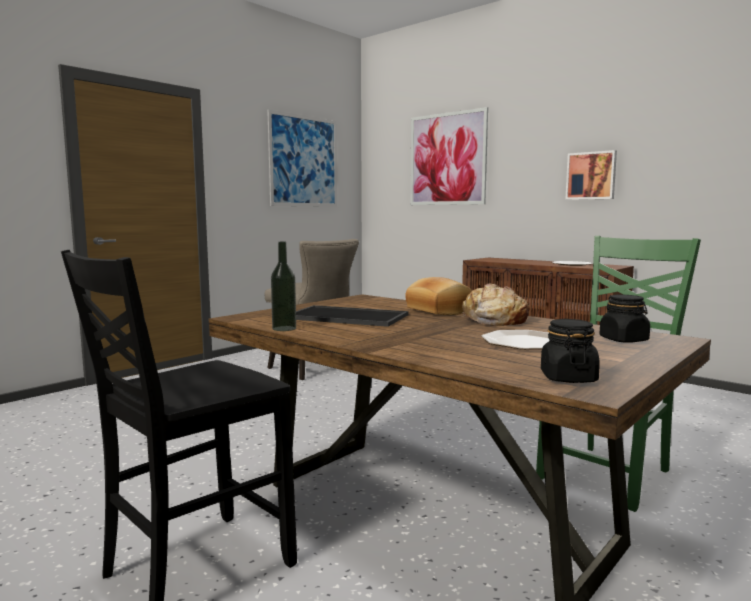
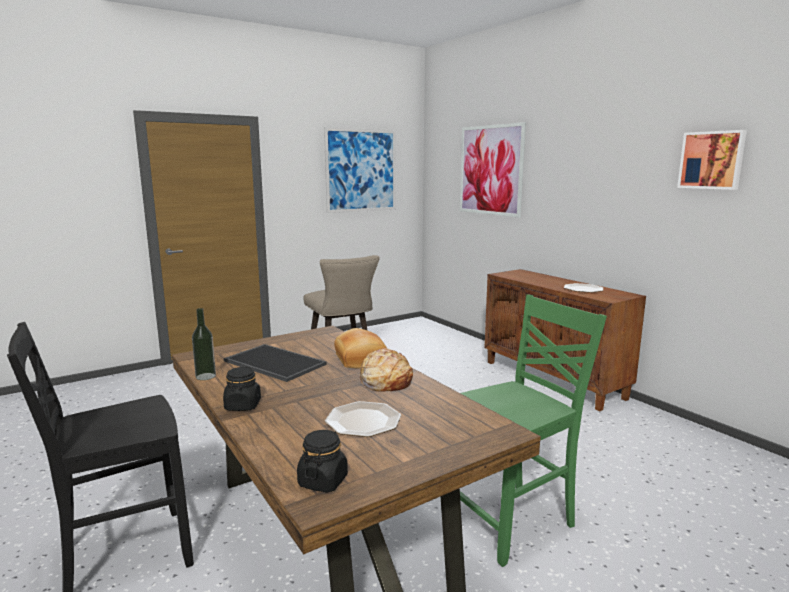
camera: 15 degrees right, 5 degrees up
(591, 176) = (613, 199): picture -> picture (712, 160)
(624, 340) = (455, 427): black jar -> black jar (243, 406)

